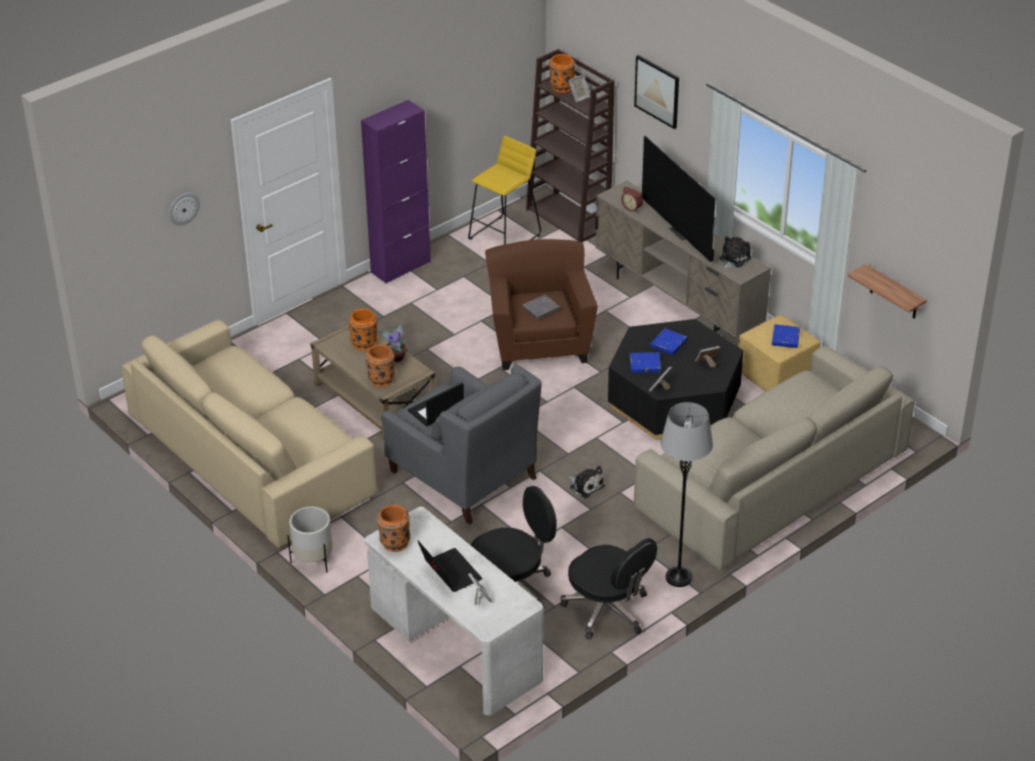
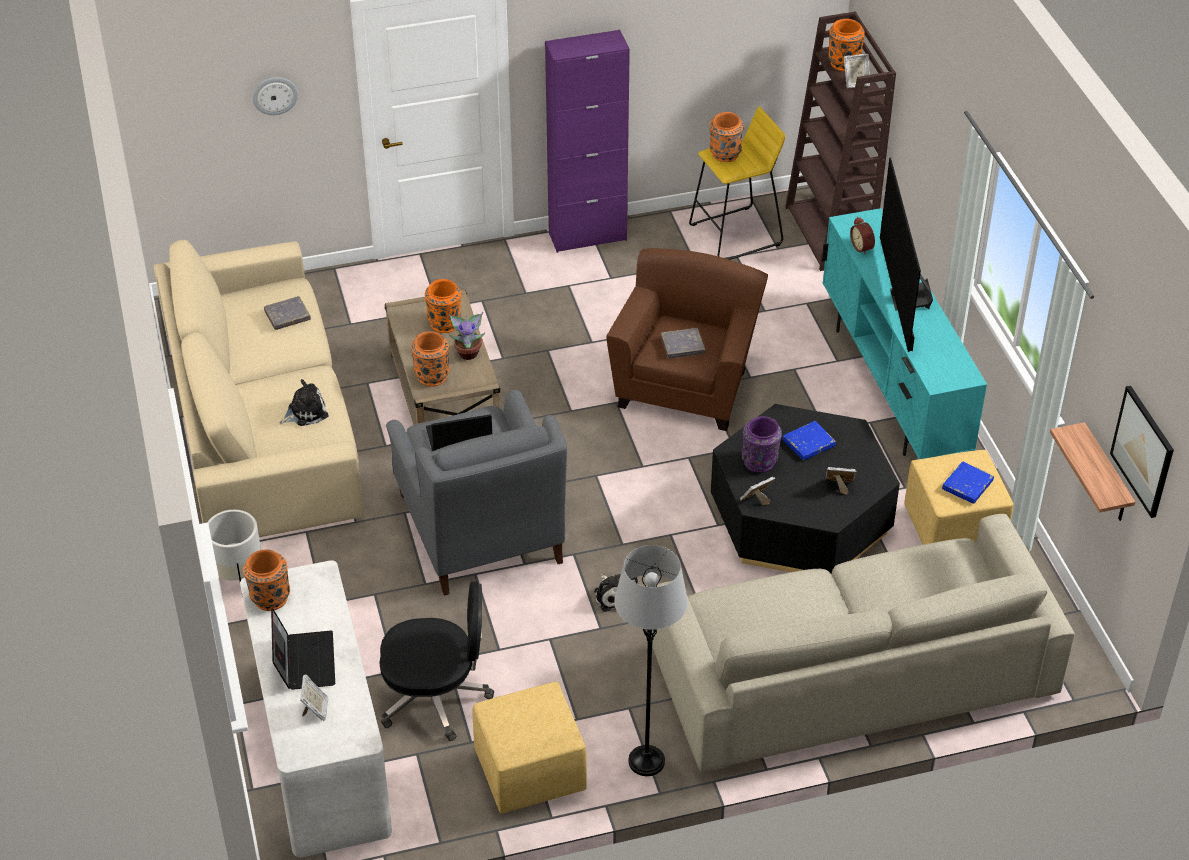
camera: 25 degrees right, 5 degrees up
(243, 372) = (287, 315): none -> grey book
(492, 176) = (725, 154): none -> orange vase
(608, 611) = (530, 773): black office chair -> yellow ottoman
(645, 364) = (760, 461): blue book -> purple vase
(657, 91) = (931, 102): picture -> picture (1143, 451)
(678, 303) = (893, 388): beige tv stand -> turquoise tv stand
(733, 259) = (944, 357): plush toy -> plush toy (305, 412)

